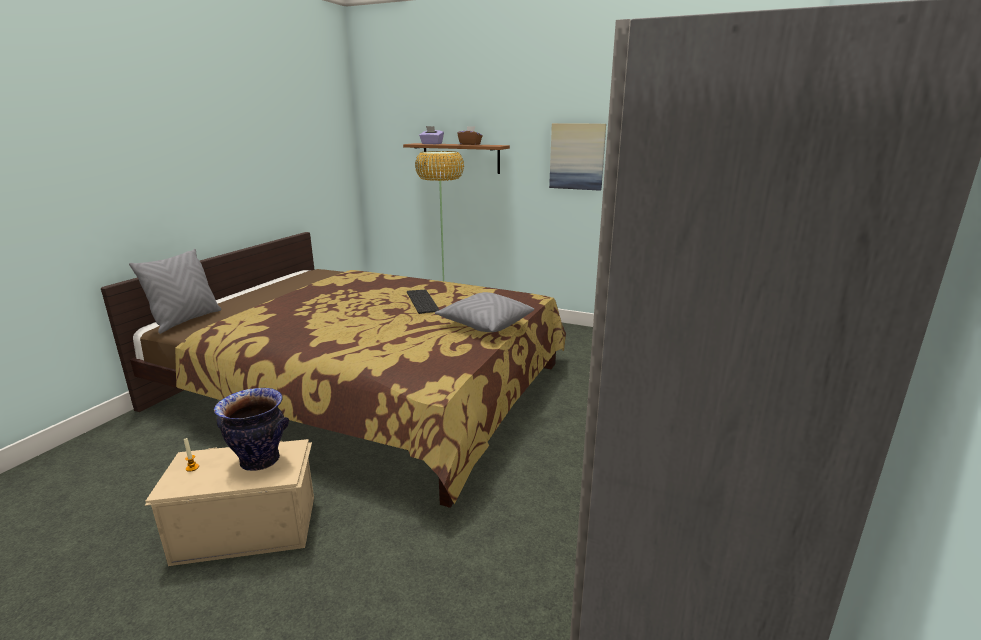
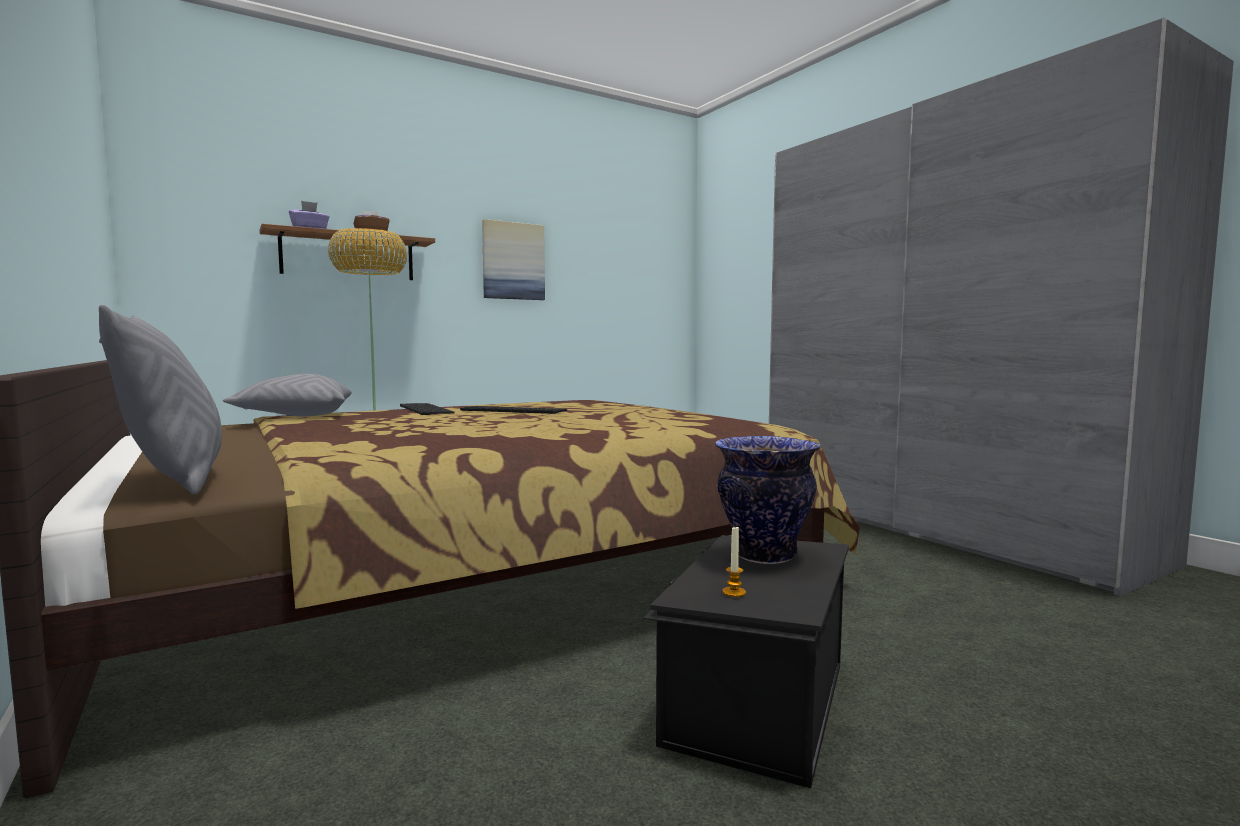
camera: 55 degrees left, 15 degrees down
(246, 527) = (754, 702): beige storage box -> black storage box
(401, 285) = (423, 409): none -> keyboard
(485, 324) = (643, 409): grey pillow -> grey pillow (295, 416)

